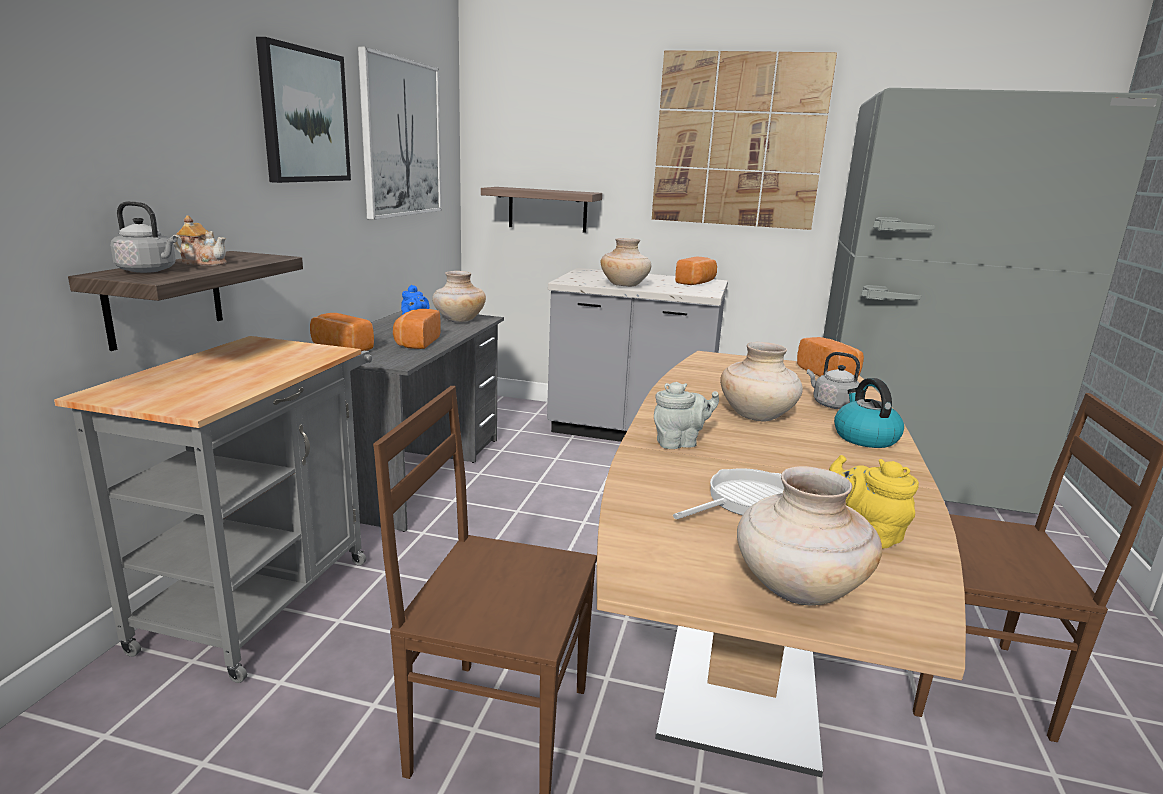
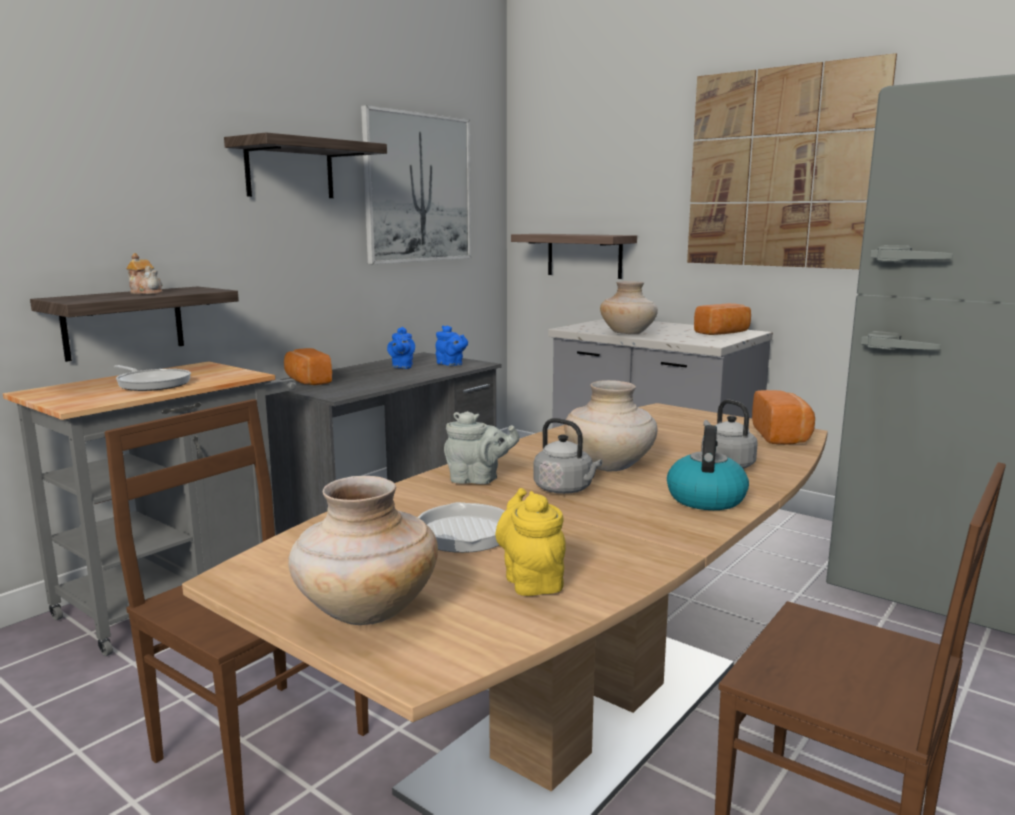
camera: 25 degrees right, 5 degrees down
(149, 271) = (91, 296): grey kettle -> grey kettle (565, 489)
(239, 370) = (152, 383): none -> frying pan
(304, 116) = (290, 170): picture -> shelf
(416, 342) = (380, 380): bread -> none
(459, 320) = (451, 364): beige vase -> blue teapot

